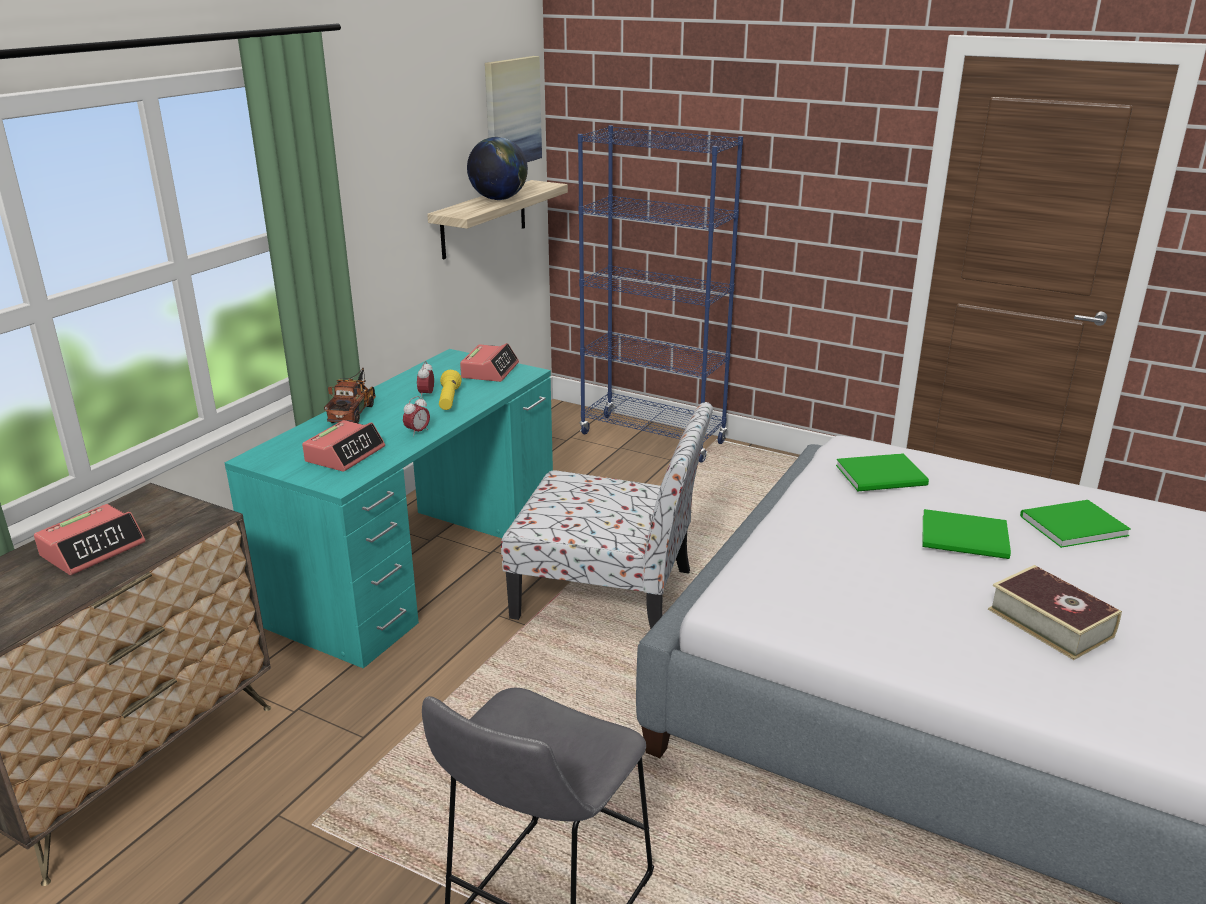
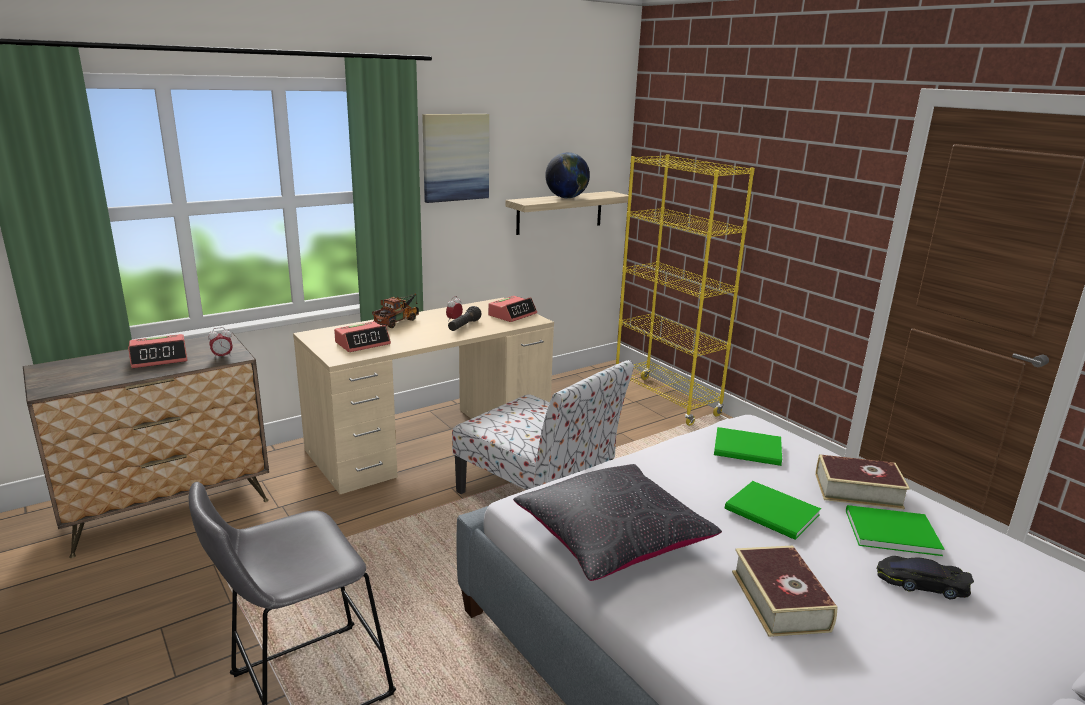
camera: 25 degrees right, 5 degrees down
(417, 432) = (421, 340): alarm clock -> alarm clock (222, 356)
(420, 562) = (432, 440): turquoise desk -> beige desk
(449, 400) = (464, 326): yellow flashlight -> black flashlight
(511, 112) = (596, 139): picture -> picture (455, 157)
(653, 438) = (666, 401): blue bookcase -> yellow bookcase
(853, 611) = (613, 538): none -> black pillow
(1011, 492) = (857, 490): none -> book
(1136, 567) = (921, 583): none -> black toy car

